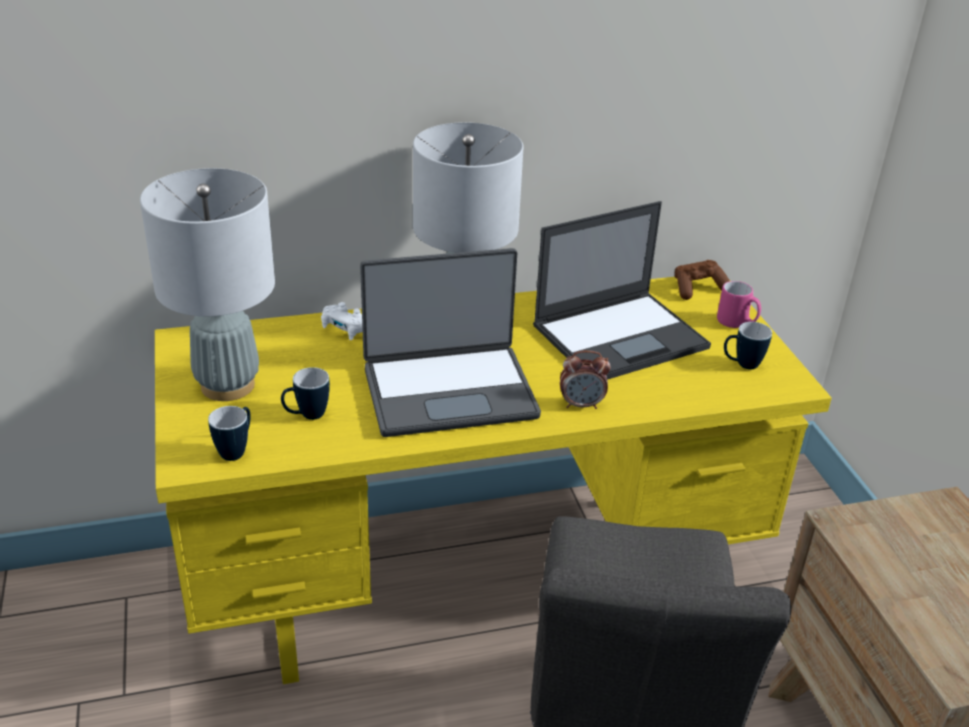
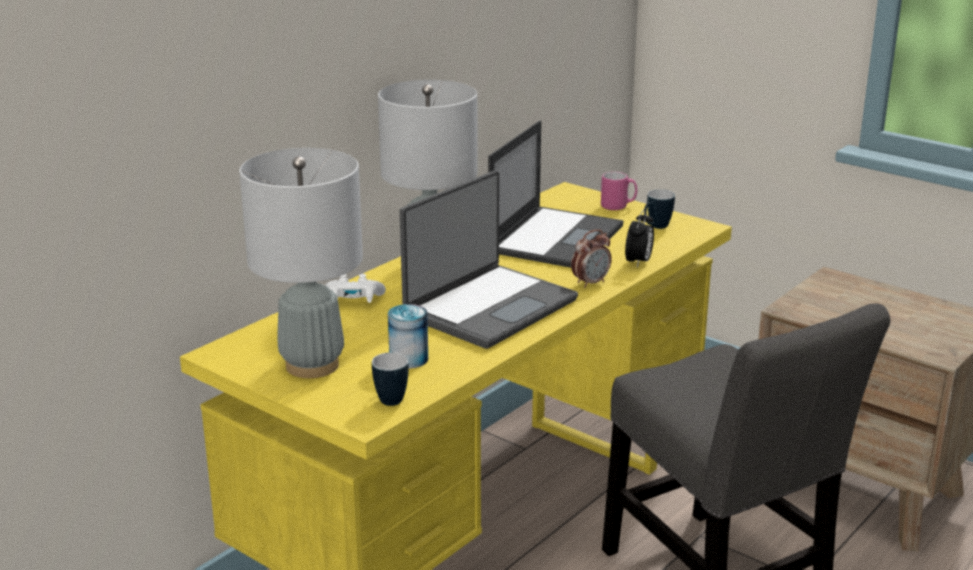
camera: 35 degrees left, 10 degrees down
(306, 416) = (408, 359): mug -> can
(663, 401) = (638, 262): none -> alarm clock
(698, 288) = (564, 195): brown game controller -> none

